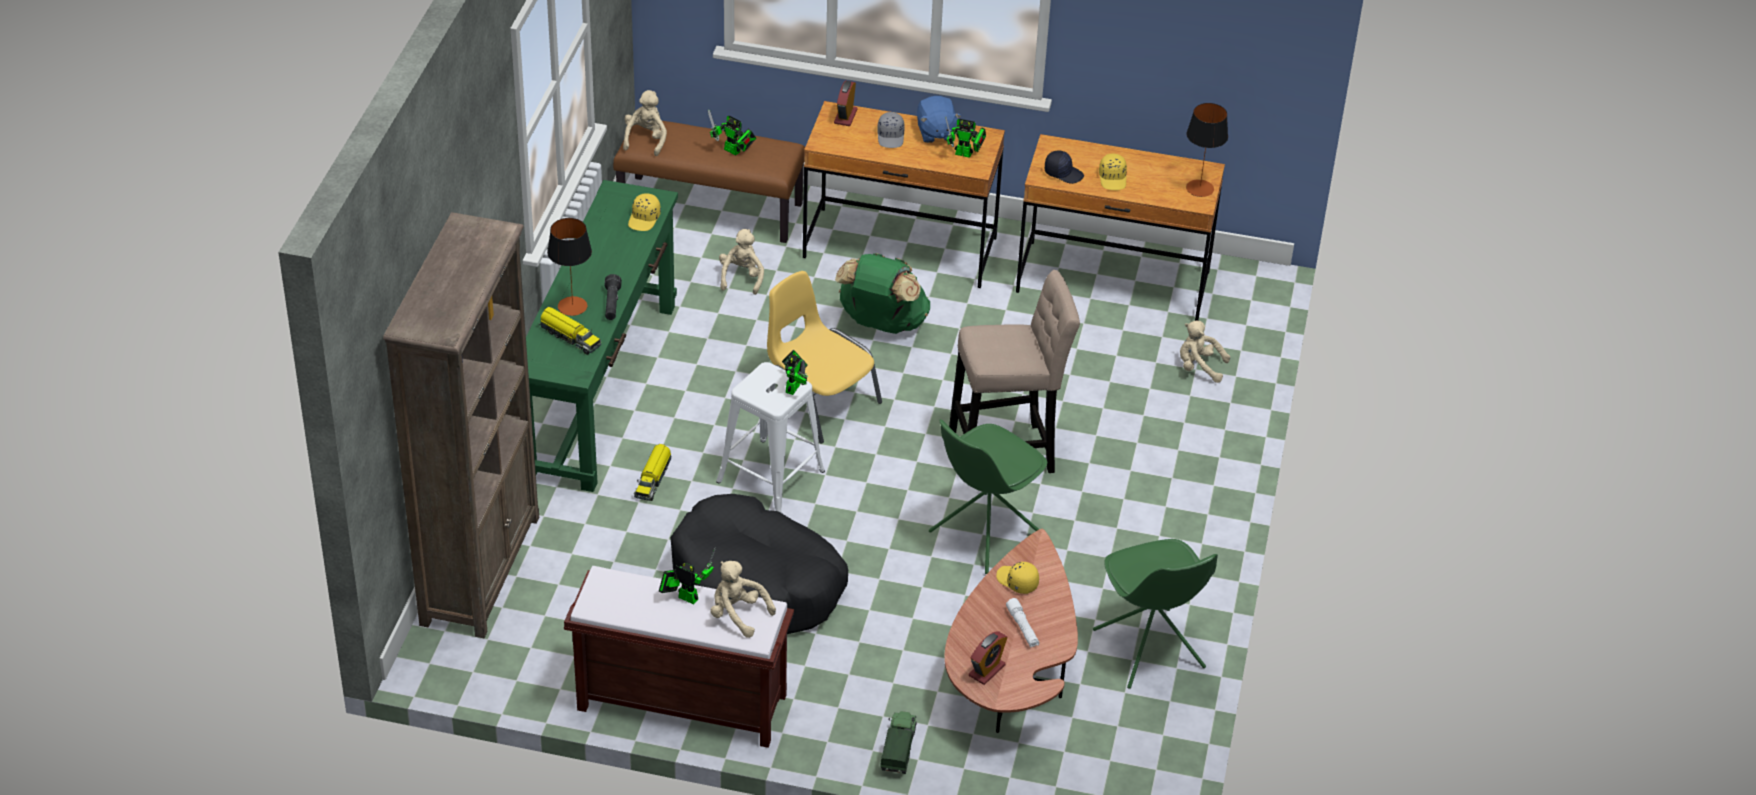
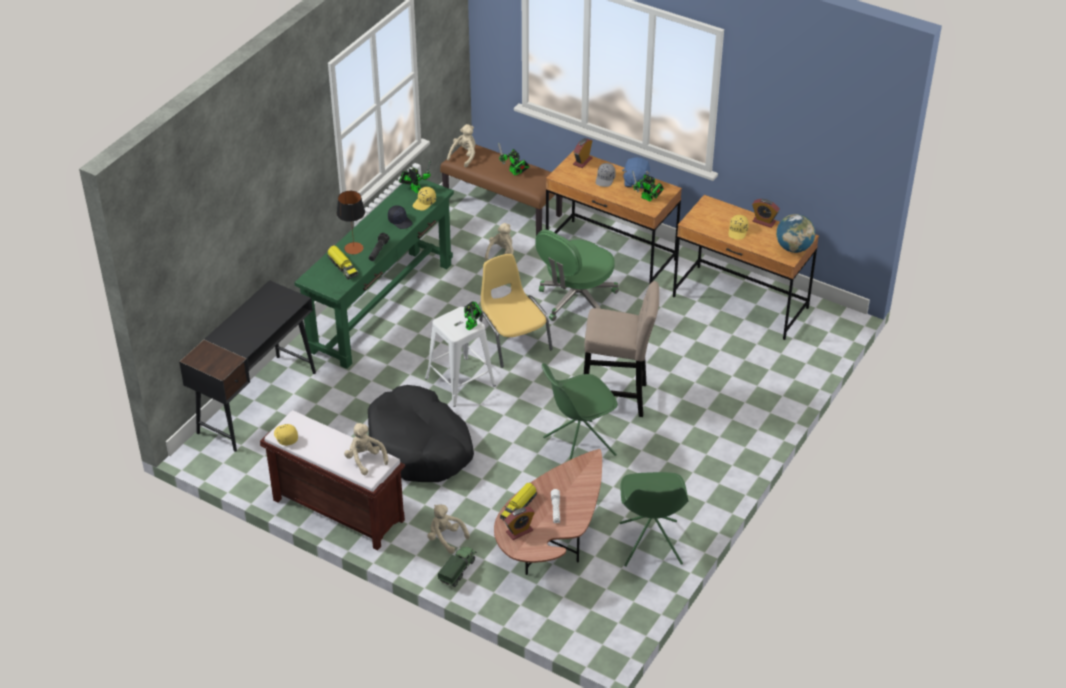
camera: 20 degrees right, 0 degrees up
(481, 569) = (257, 401): brown bookcase -> black desk
(653, 478) = (387, 368): toy truck -> toy truck (519, 507)
(685, 597) = (338, 441): toy robot -> toy robot (414, 189)
(882, 324) = (576, 300): green backpack -> green office chair
(1017, 581) = (566, 479): yellow cap -> yellow cap (285, 437)
(1063, 173) = (706, 222): black cap -> black cap (400, 221)
(1141, 158) = (764, 222): none -> alarm clock
(1199, 367) = (772, 368): beige plush toy -> beige plush toy (445, 538)
(1200, 188) = (793, 248): table lamp -> globe

